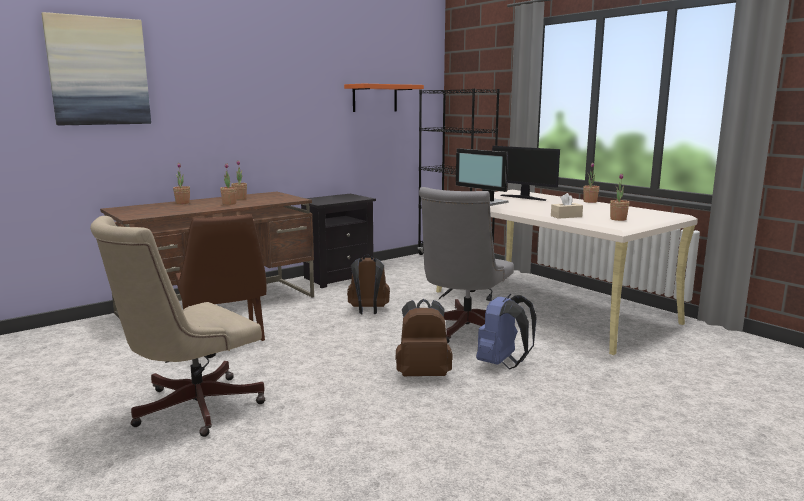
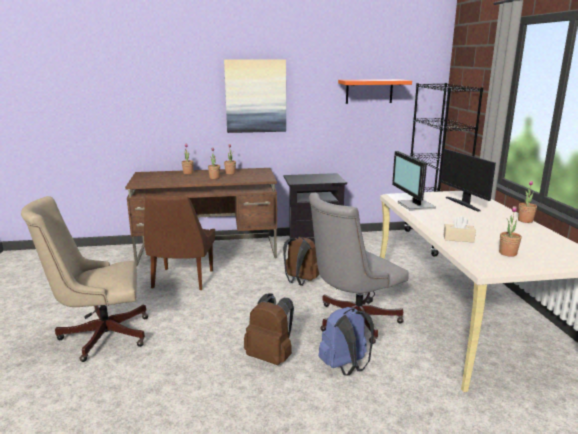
camera: 30 degrees right, 5 degrees up
(98, 71) = (136, 76): picture -> picture (255, 96)

